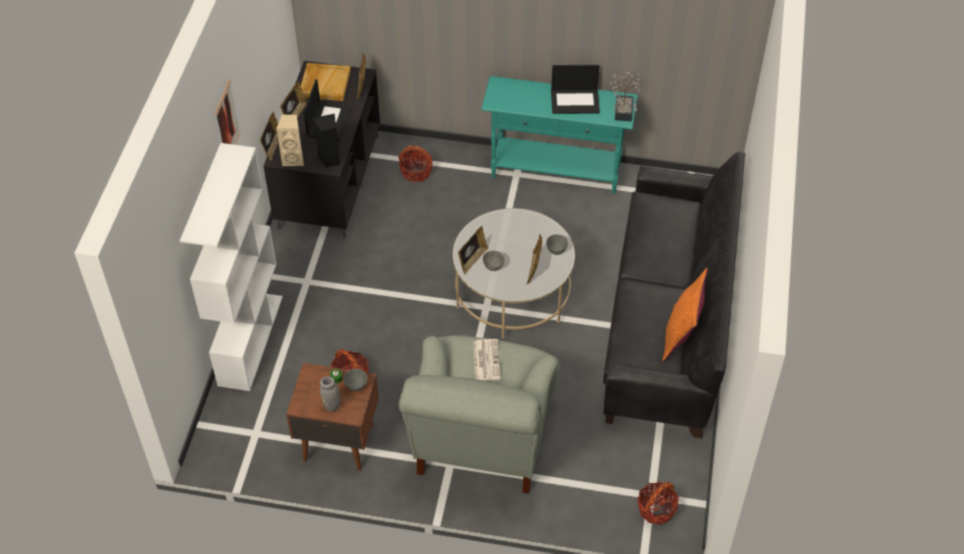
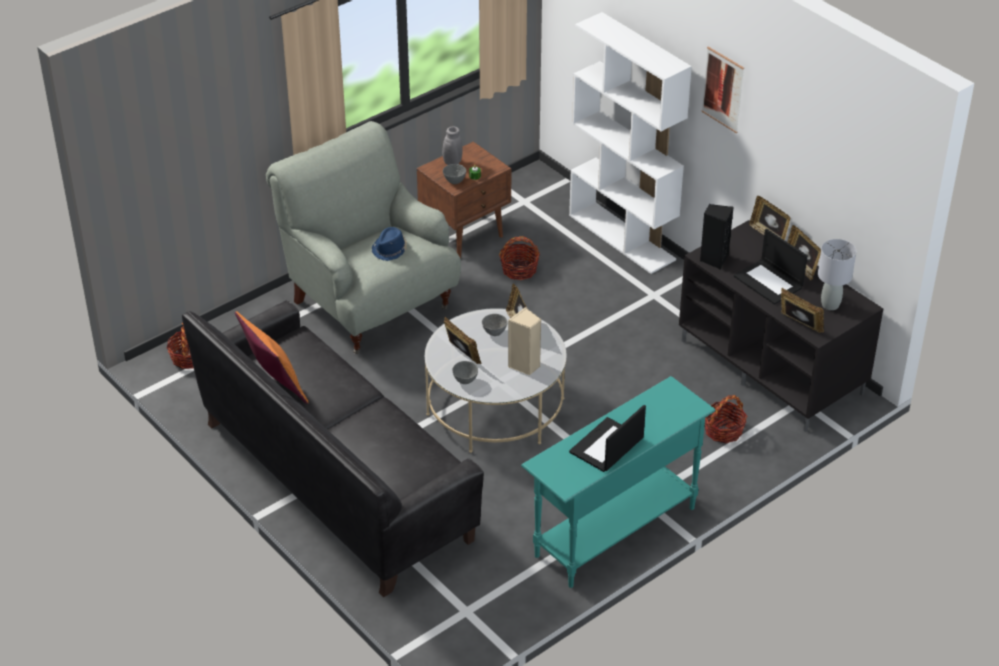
camera: 130 degrees right, 10 degrees down
(294, 159) = (738, 240): beige speaker -> beige speaker (525, 365)
(324, 83) = (830, 305): beige tray -> grey table lamp
(486, 359) = (390, 249): newspaper -> blue hat
(624, 109) = (554, 475): potted plant -> none

